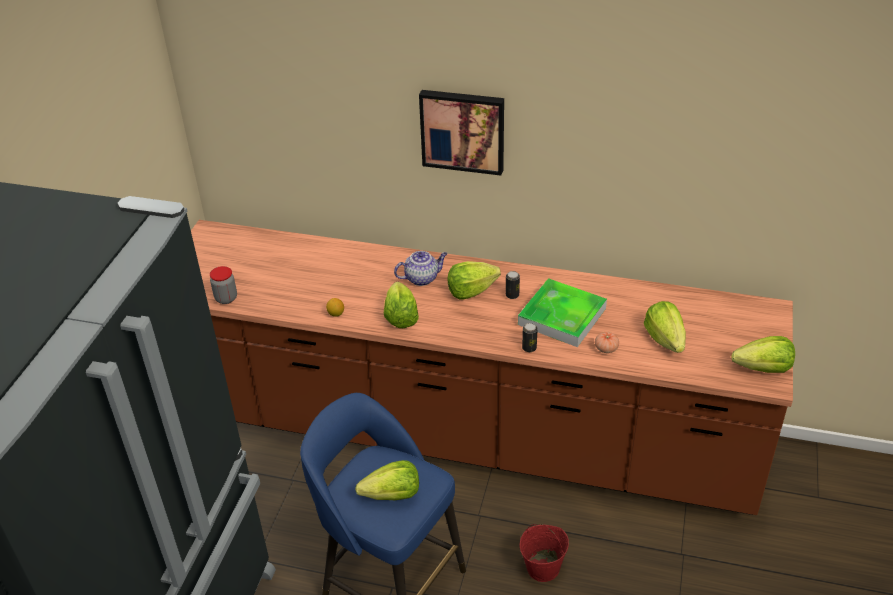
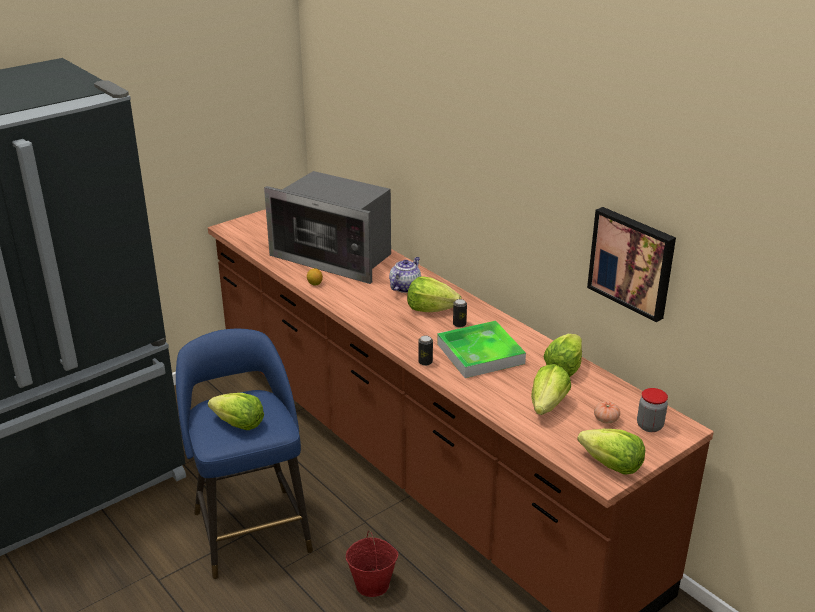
camera: 35 degrees right, 10 degrees down
(226, 298) = (257, 247): jar -> jar (649, 426)
(318, 274) = (336, 256): none -> microwave
(400, 317) = (356, 304): lettuce -> lettuce (564, 368)
(422, 278) = (405, 287): teapot -> teapot turned 75 degrees counterclockwise
(463, 130) = (466, 157): picture -> picture (632, 262)
(606, 348) = (487, 389): tomato -> tomato (606, 419)

